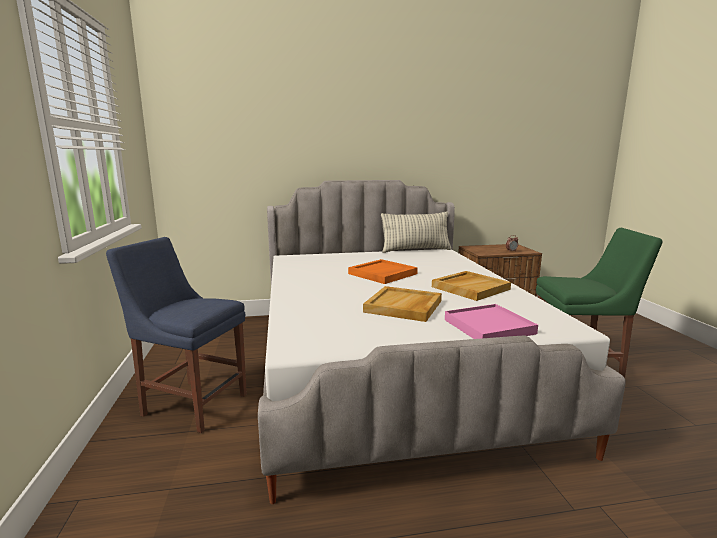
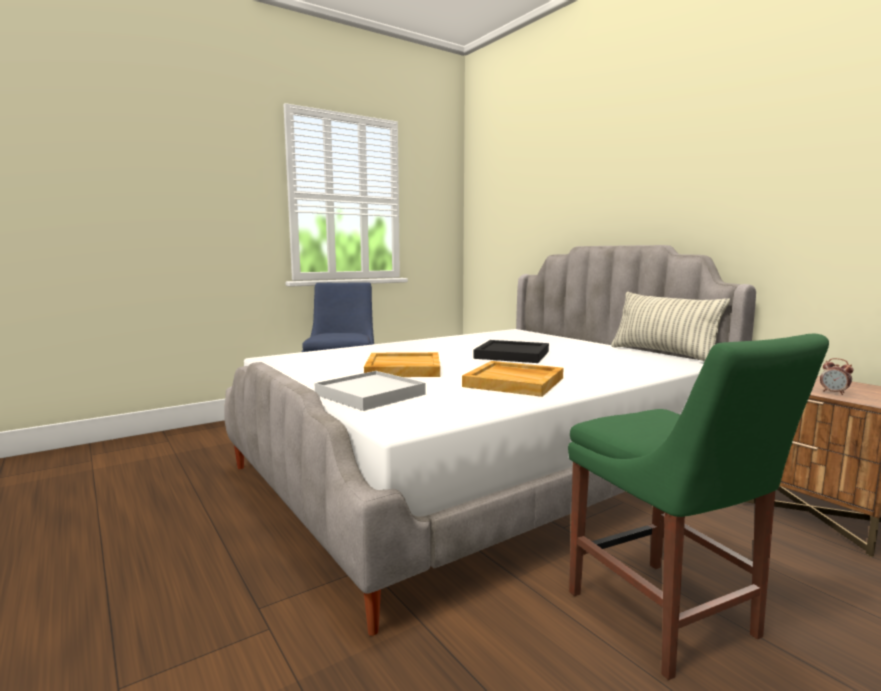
camera: 65 degrees right, 5 degrees down
(382, 274) = (511, 355): orange tray -> black tray
(489, 326) = (370, 394): pink tray -> white tray

